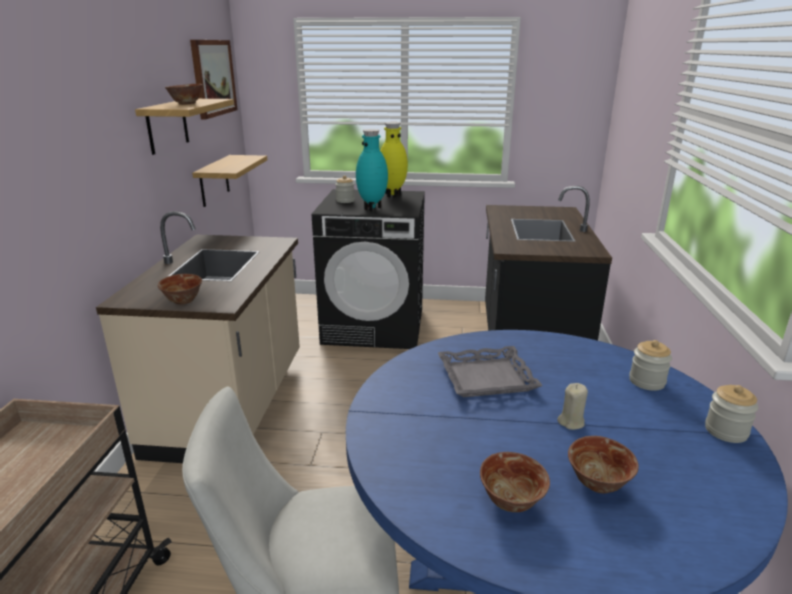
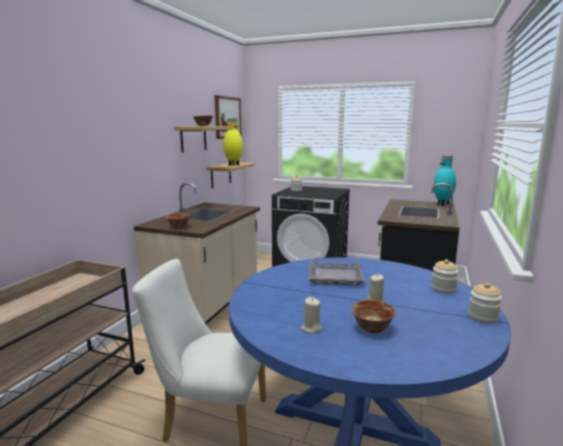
camera: 15 degrees right, 10 degrees down
(373, 208) = (310, 194): turquoise vase -> turquoise vase (443, 204)
(392, 195) = (327, 189): yellow vase -> yellow vase (233, 165)
(511, 501) = (311, 328): bowl -> beige candle

